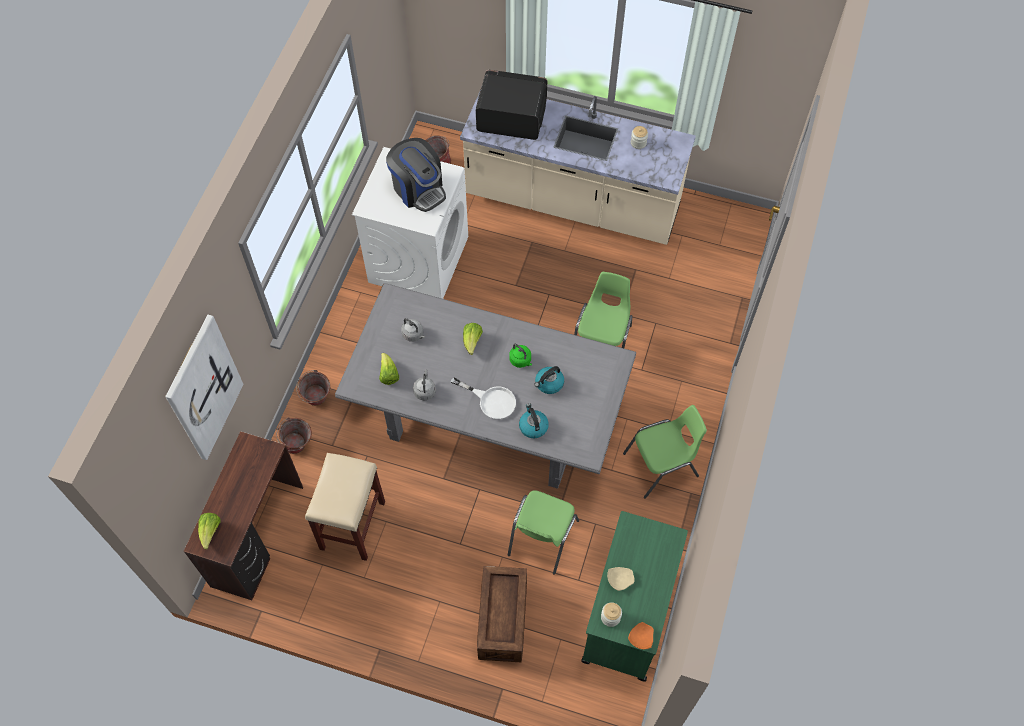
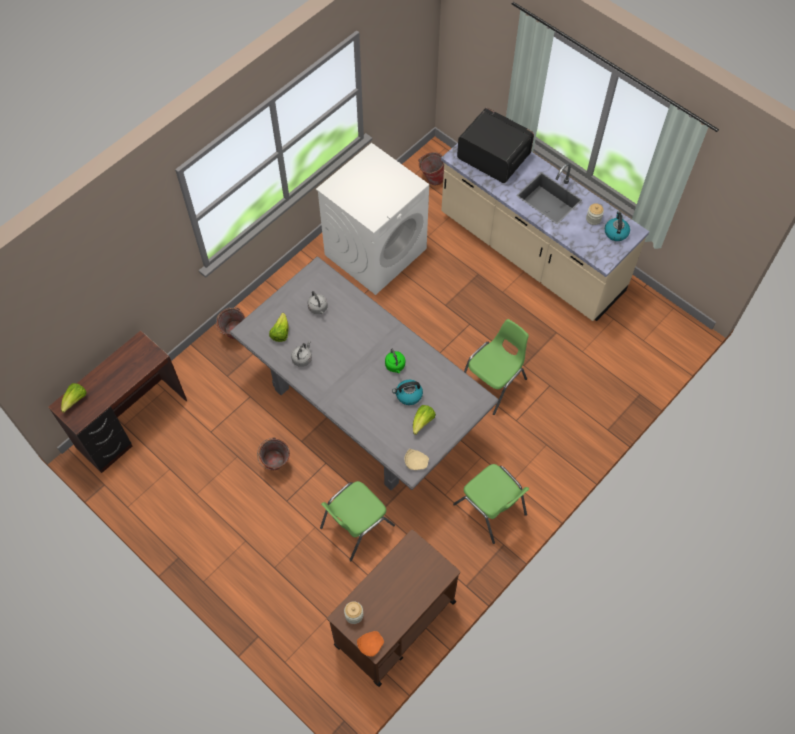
camera: 25 degrees right, 0 degrees up
(203, 388) = (104, 279): picture -> none
(299, 447) = (200, 366): bucket -> bucket (276, 465)
(353, 526) = (209, 449): beige stool -> none
(418, 189) = (381, 188): coffee machine -> none
(472, 342) = (363, 333): lettuce -> lettuce (422, 422)
(491, 400) = (352, 389): white frying pan -> none
(502, 620) = (287, 580): crate -> none
(533, 426) = (375, 425): kettle -> kettle (616, 232)
(619, 579) = (379, 586): beige plate -> beige plate (416, 461)
(628, 615) = (394, 624): green cart -> brown cart
(662, 465) = (491, 510): green chair -> green chair turned 45 degrees clockwise

